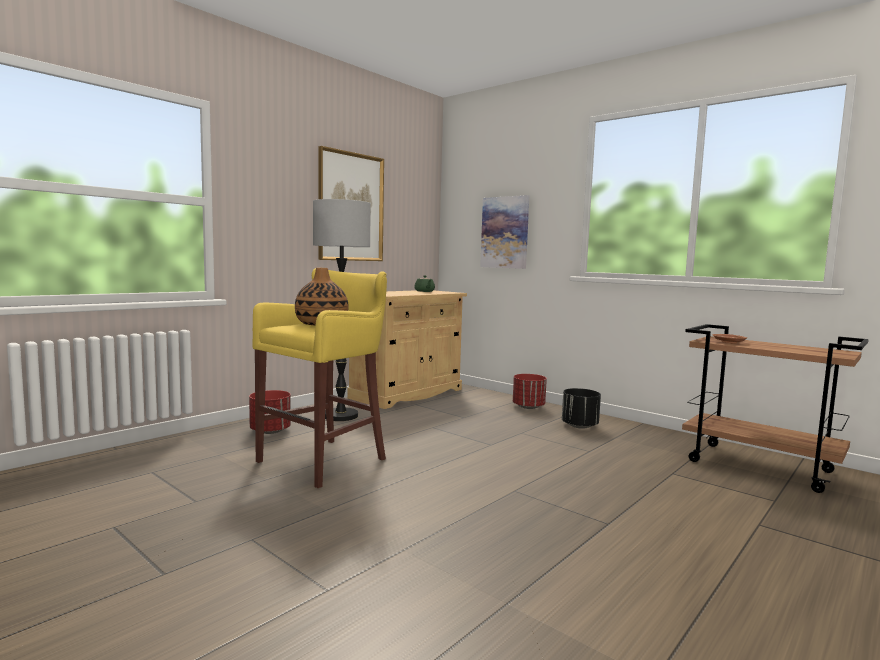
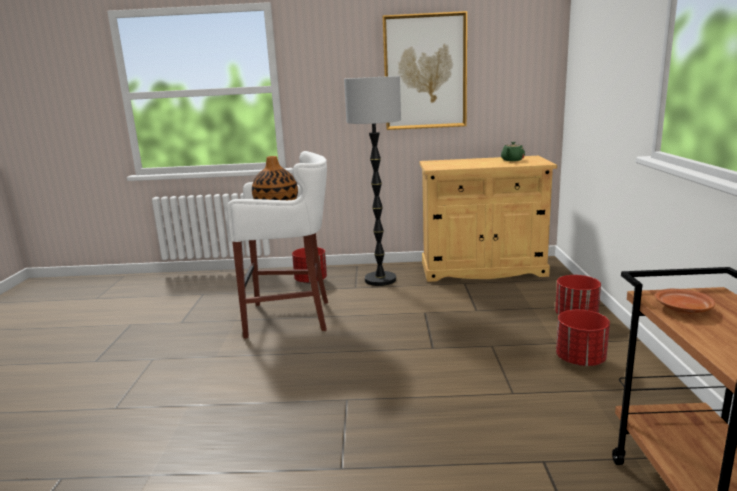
camera: 50 degrees right, 10 degrees up
(326, 460) = (291, 317): yellow stool -> white stool
(505, 232) = (603, 87): picture -> none
(579, 426) = (580, 360): black planter -> red planter

